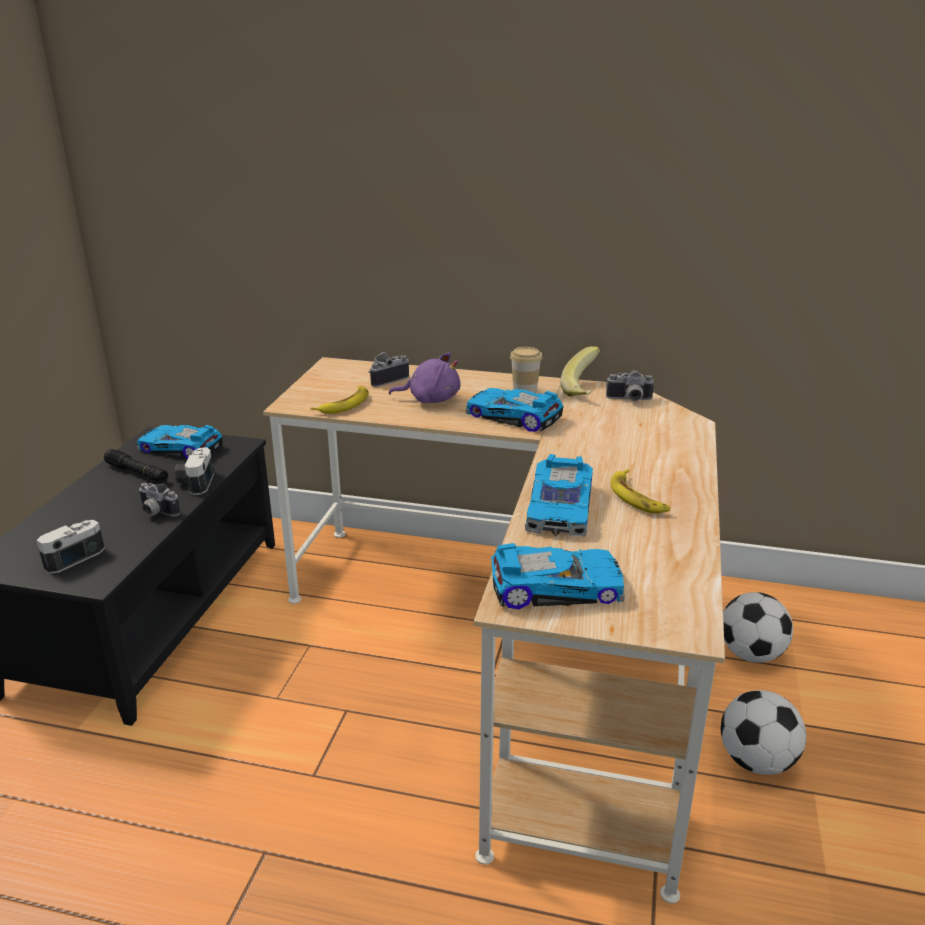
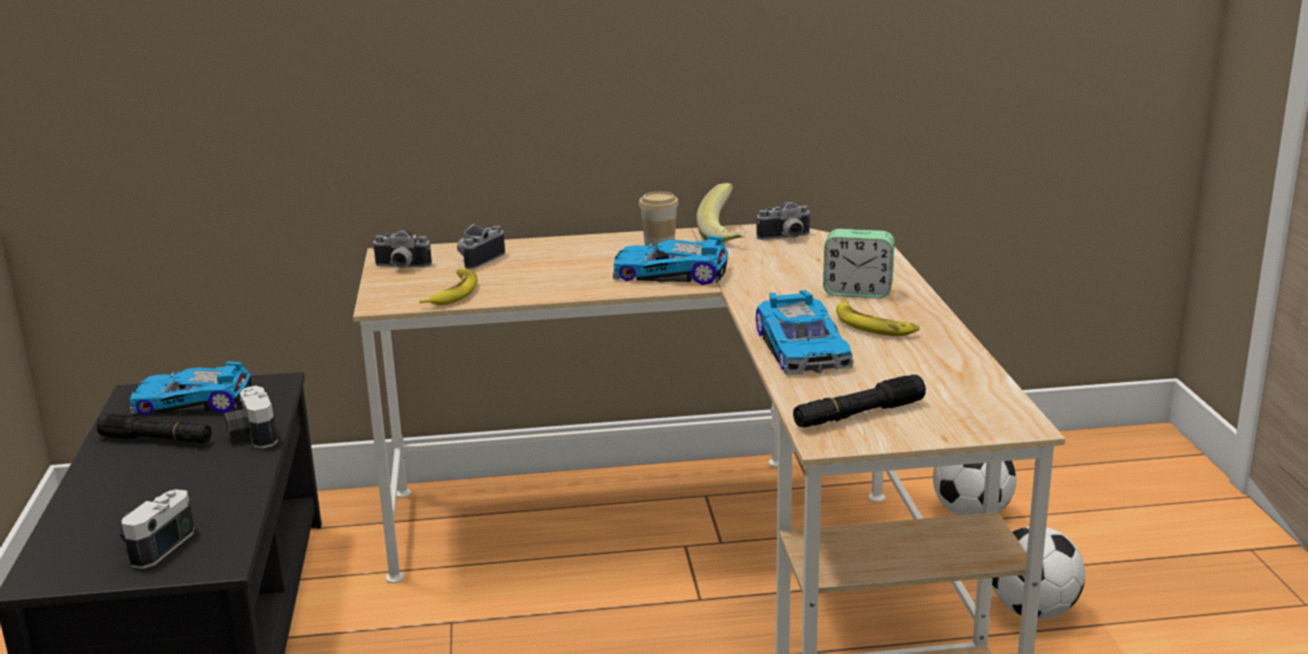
camera: 20 degrees left, 5 degrees down
(156, 512) = (228, 476): camera -> camera (401, 267)
(430, 399) = (555, 272): purple plush toy -> none
(555, 585) = (858, 414): toy car -> black flashlight
(649, 461) = (857, 292): none -> alarm clock

